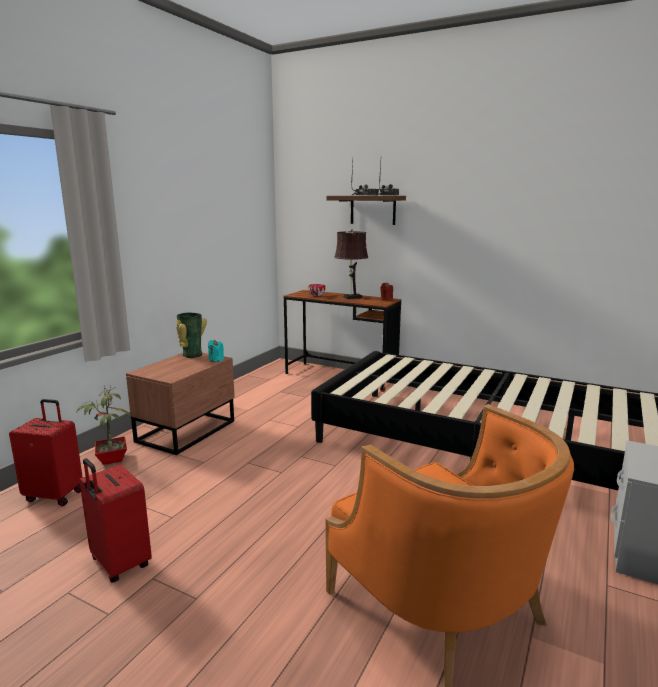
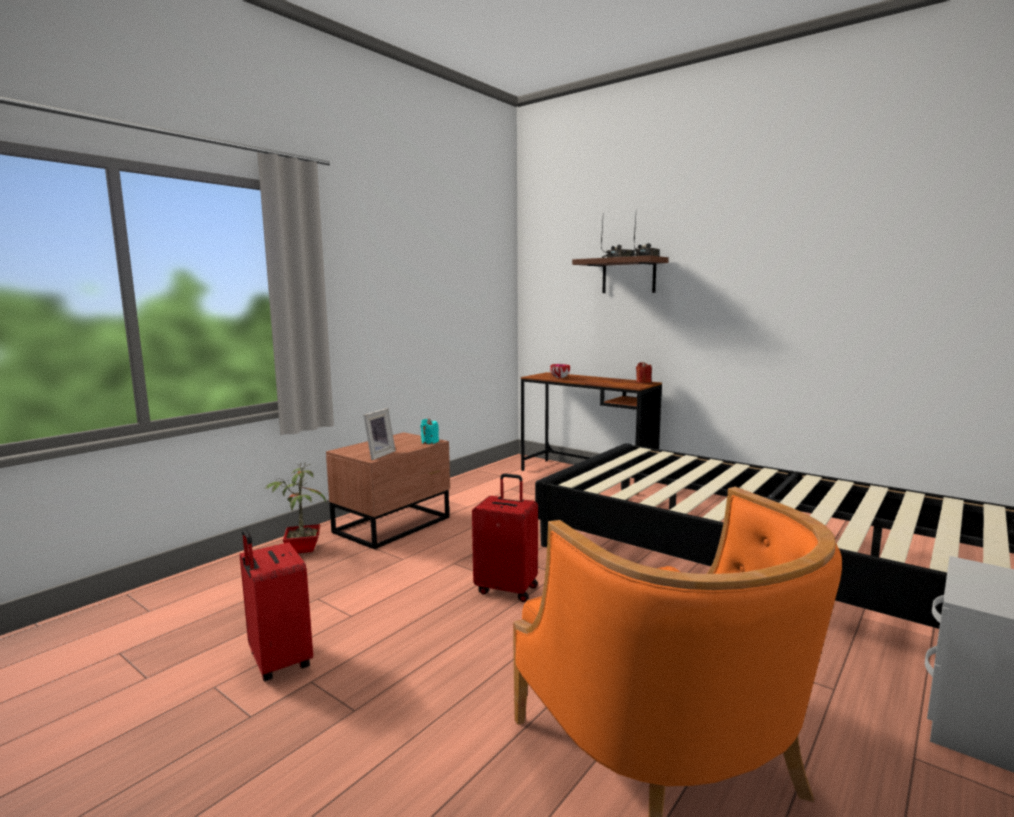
camera: 10 degrees right, 5 degrees down
(55, 495) = (232, 581): red suitcase -> red suitcase (507, 589)
(174, 375) = (378, 455): none -> picture frame
(191, 355) = (403, 436): vase -> none
(351, 297) = (600, 380): brown table lamp -> none

